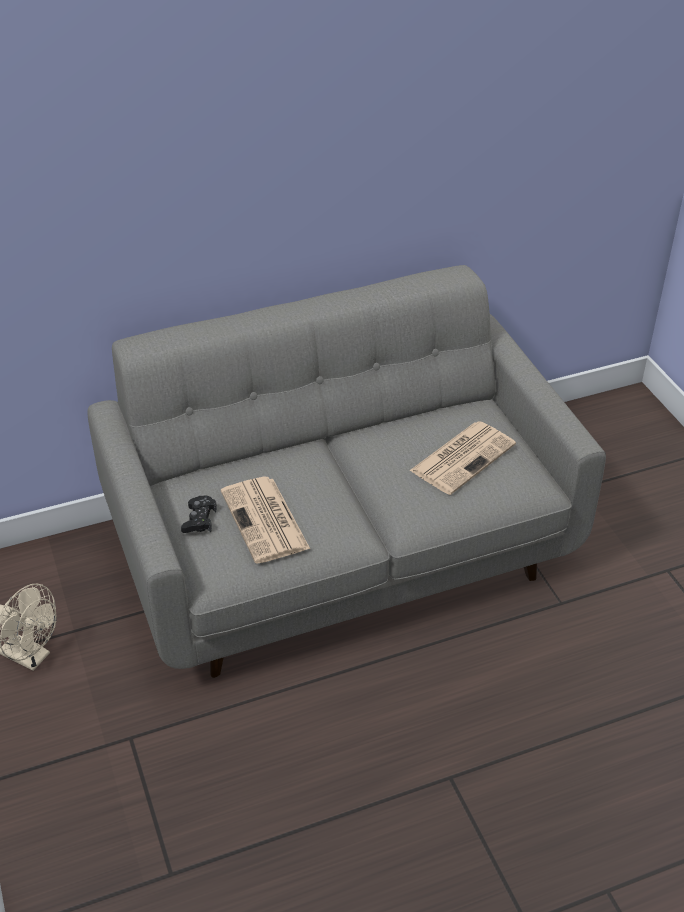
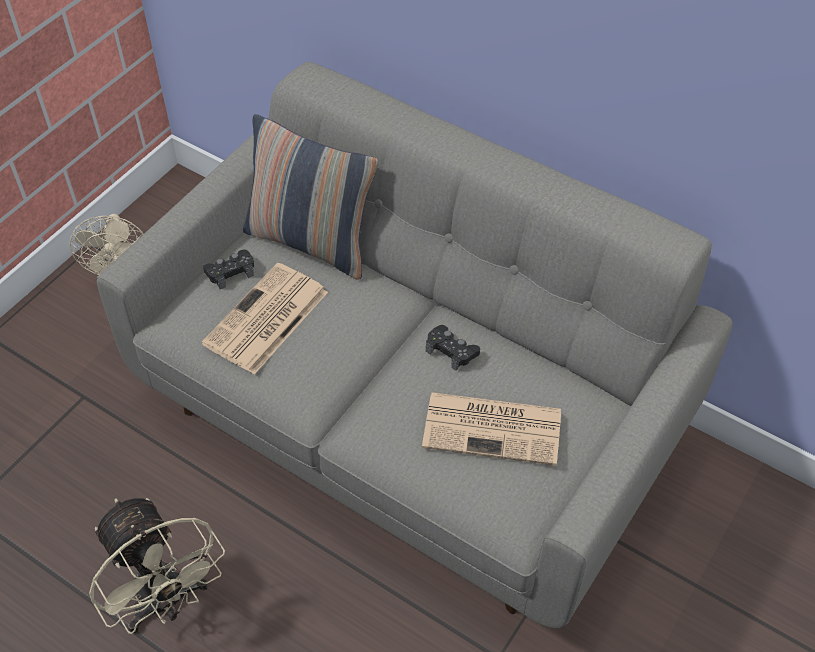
camera: 55 degrees right, 10 degrees up
(214, 468) = (311, 242): none -> pillow
(378, 767) = (166, 602): none -> beige fan
(384, 445) = (451, 351): none -> black game controller

